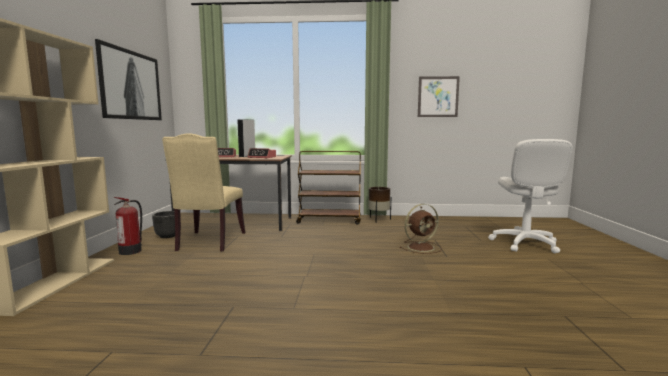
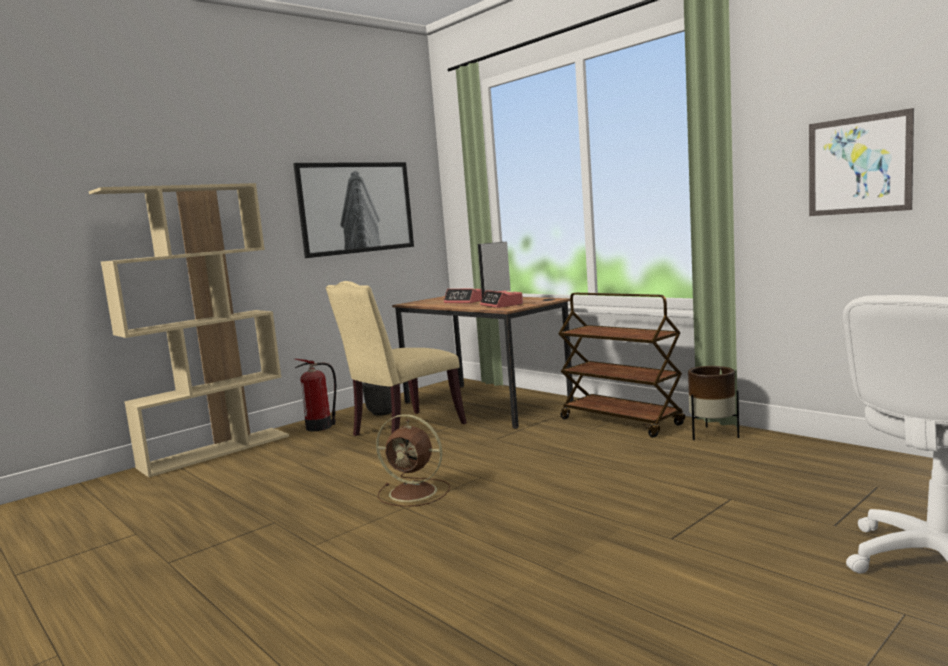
camera: 45 degrees right, 0 degrees up
(421, 247) = (666, 508): brown fan -> brown fan (415, 492)

